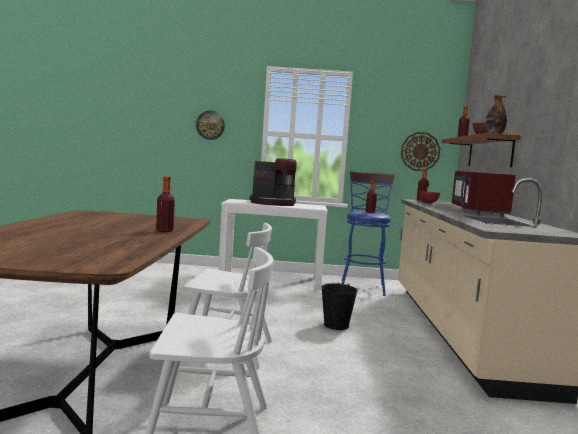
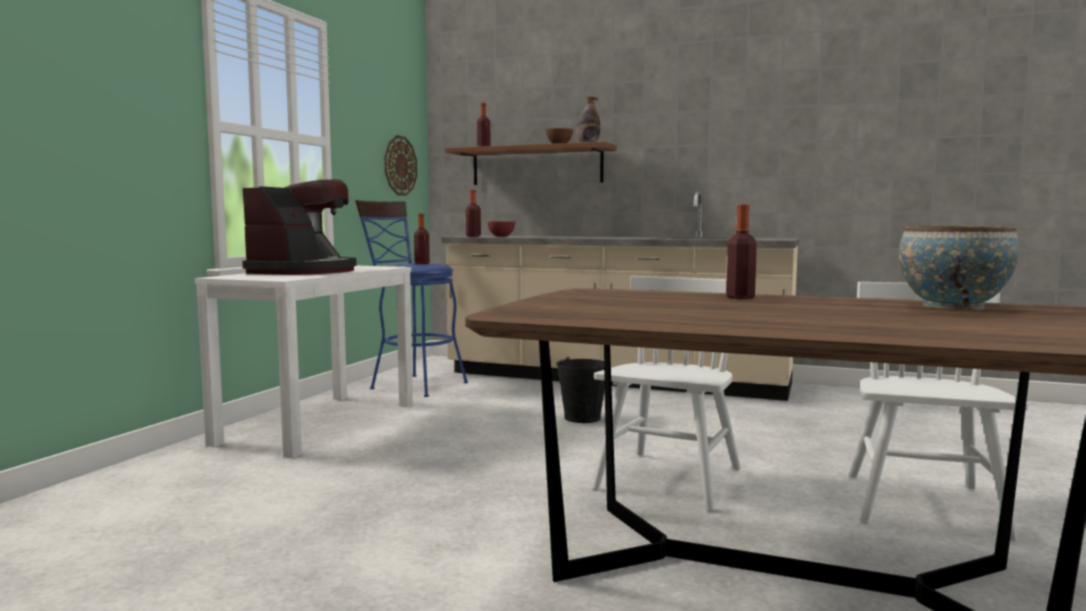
camera: 70 degrees left, 0 degrees up
(114, 251) = (953, 307): none -> bowl
(210, 125) = (102, 98): wall clock -> none
(477, 211) = (599, 236): red microwave -> none

